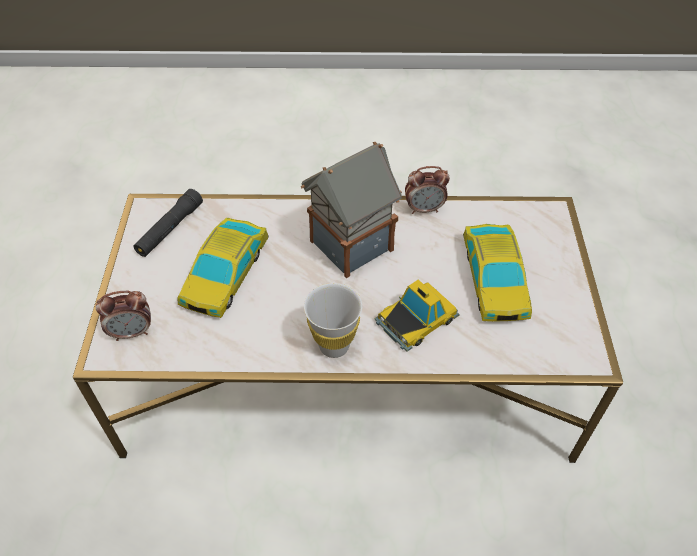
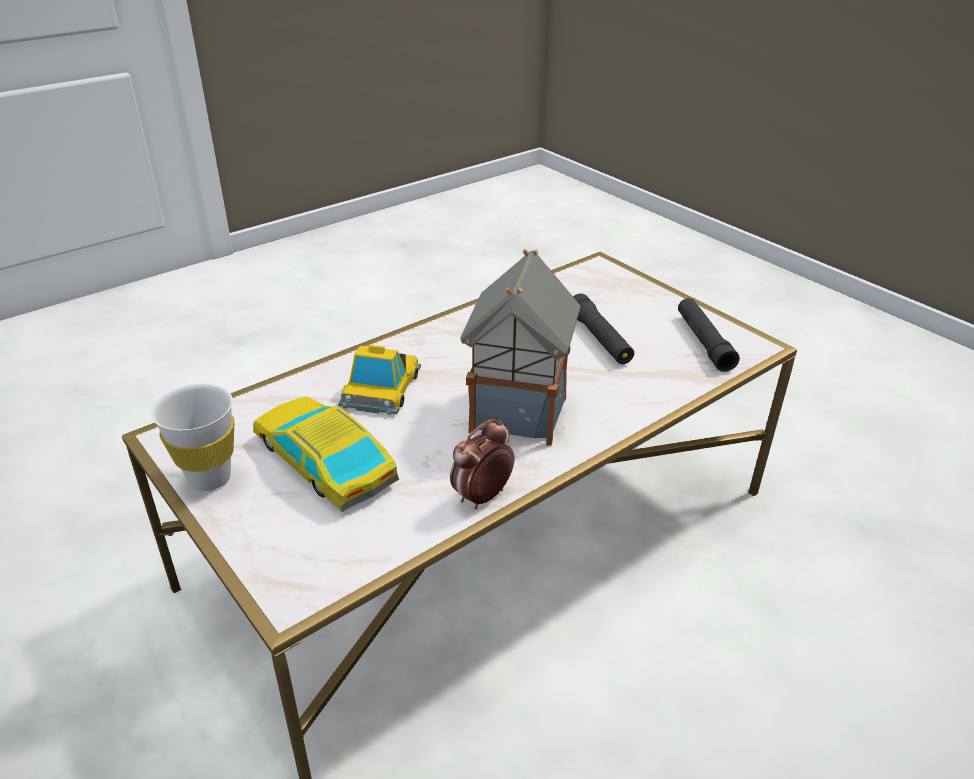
camera: 140 degrees right, 15 degrees down
(132, 332) = (603, 280): alarm clock -> none
(226, 273) = (599, 338): toy car -> black flashlight
(334, 346) = (437, 338): white cup -> white cup (210, 478)

